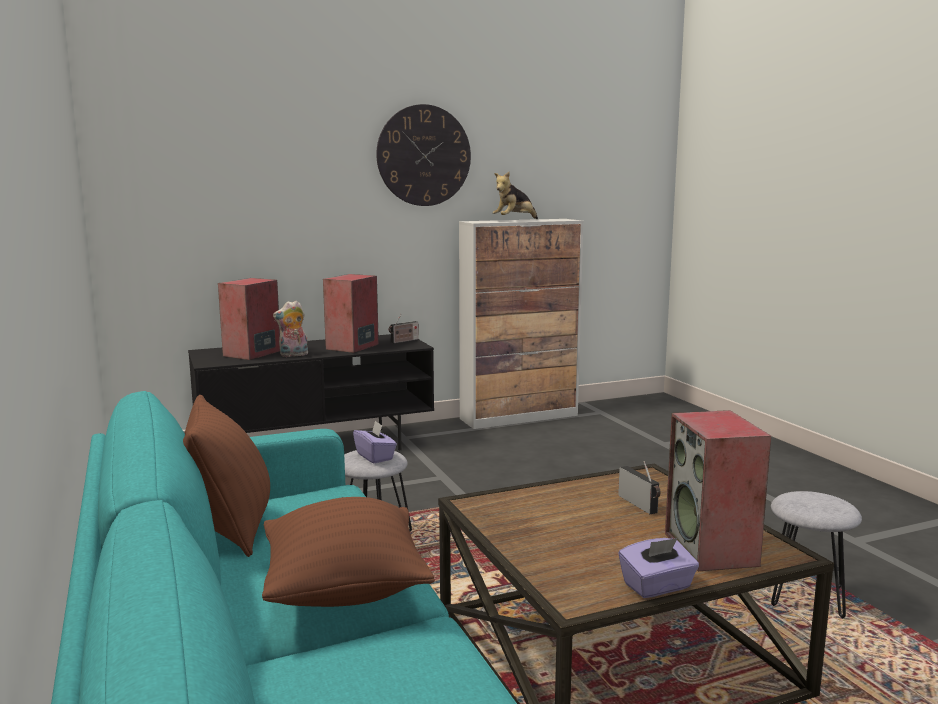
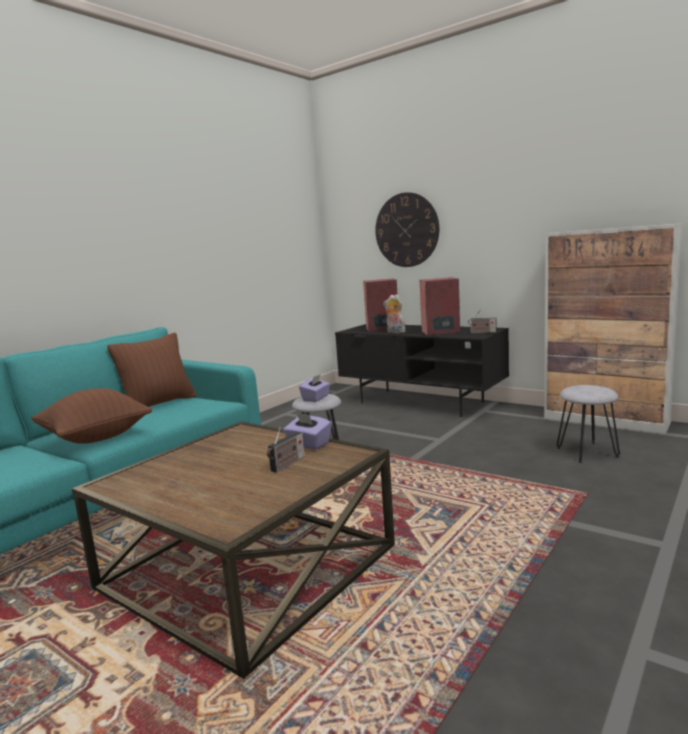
camera: 60 degrees right, 0 degrees up
(424, 155) = (527, 177): wall clock -> wall clock (406, 230)
(514, 220) = (605, 228): plush toy -> none
(657, 586) = (138, 498): purple tissue box -> purple tissue box (308, 444)
(712, 550) = (218, 502): speaker -> none
(806, 598) = (433, 639): grey stool -> grey stool (587, 452)

